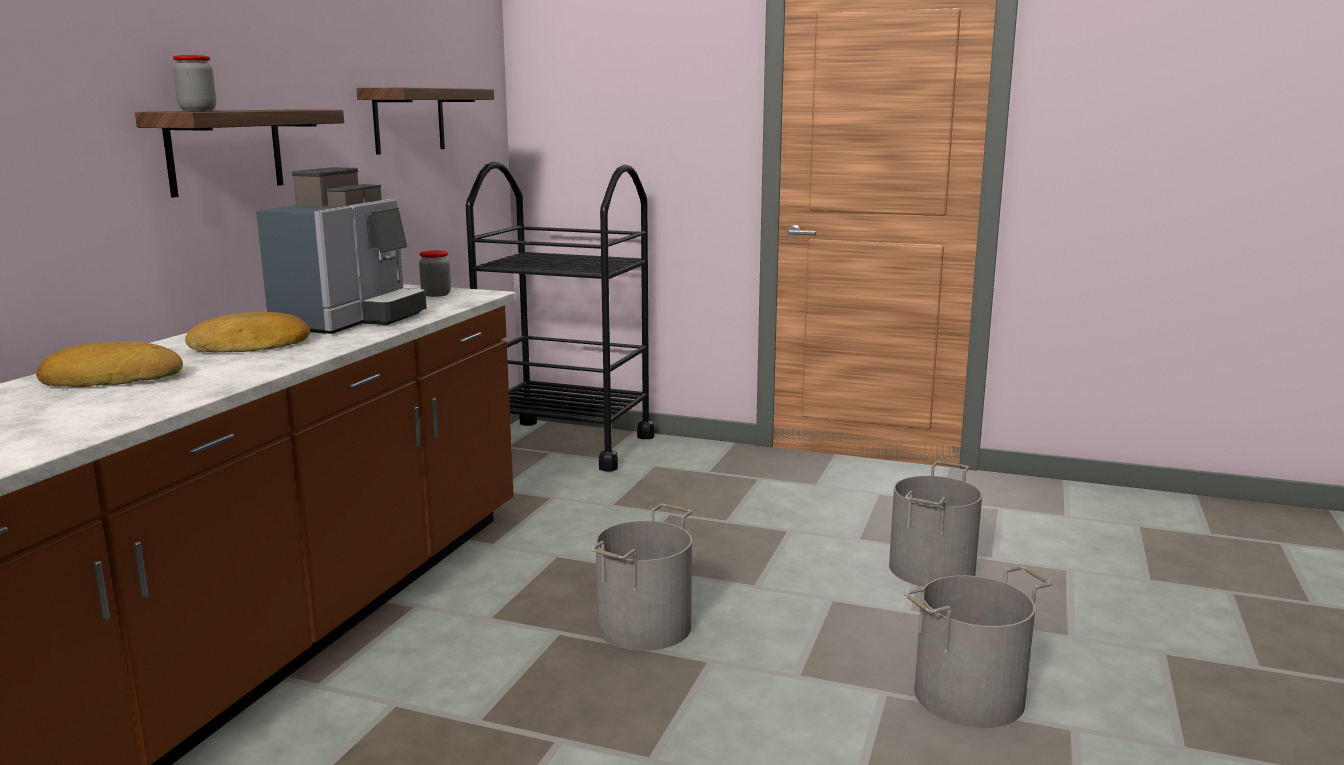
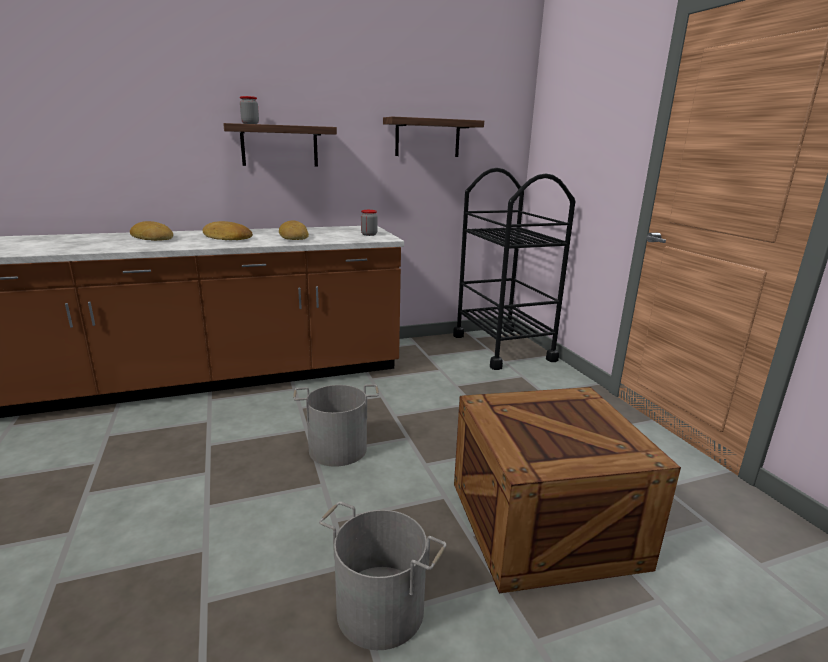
camera: 50 degrees right, 5 degrees up
(350, 320) = (294, 236): coffee machine -> bread
(933, 569) = (547, 524): grey bucket -> crate

